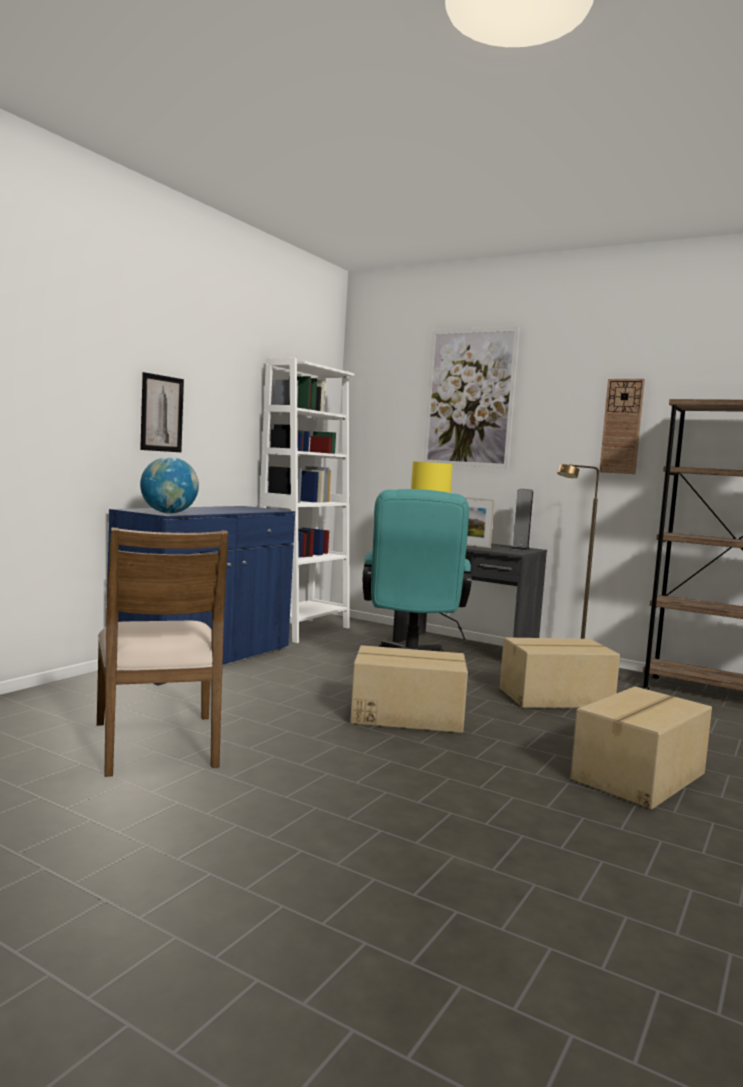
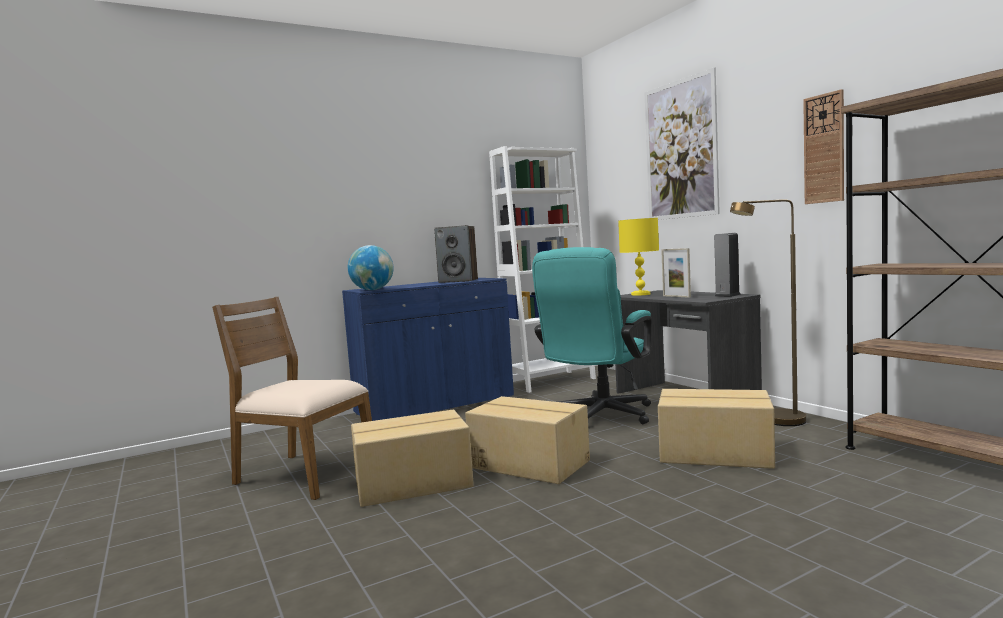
camera: 30 degrees right, 0 degrees up
(158, 744) = (303, 474): brown chair -> brown chair turned 105 degrees clockwise
(161, 413) = (385, 211): picture -> none
(242, 509) = (459, 281): none -> speaker
(640, 777) = (692, 553): cardboard box -> cardboard box (414, 484)

